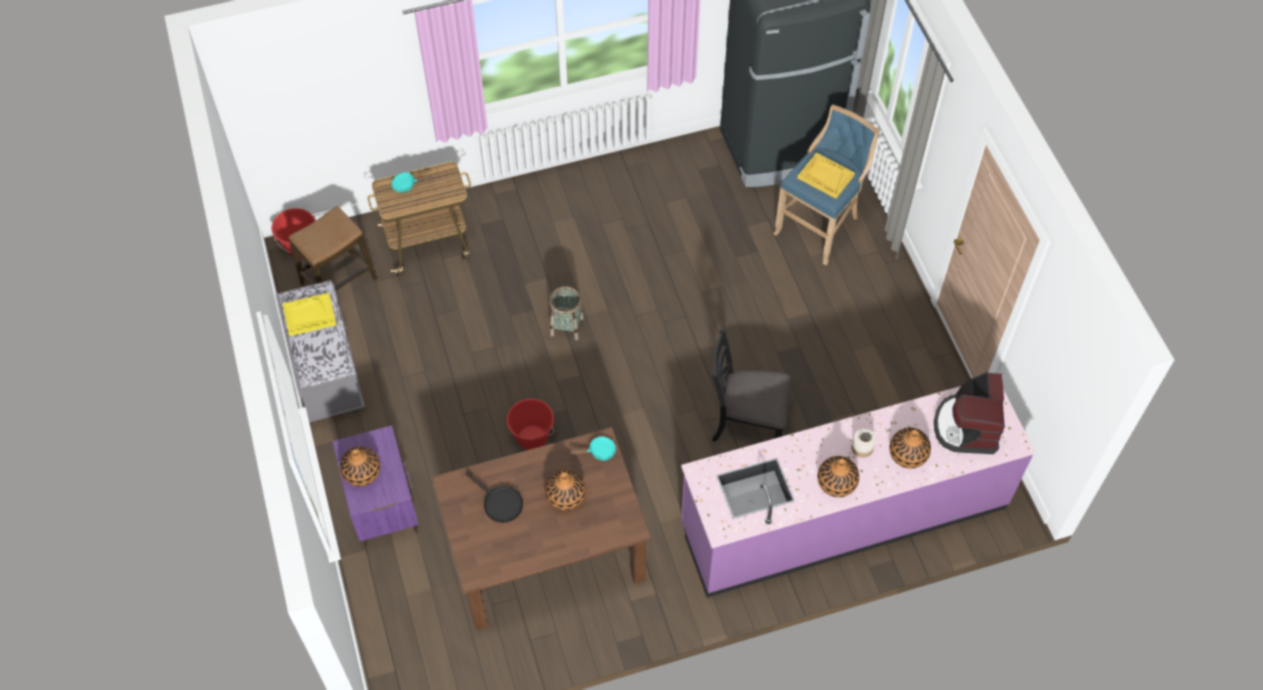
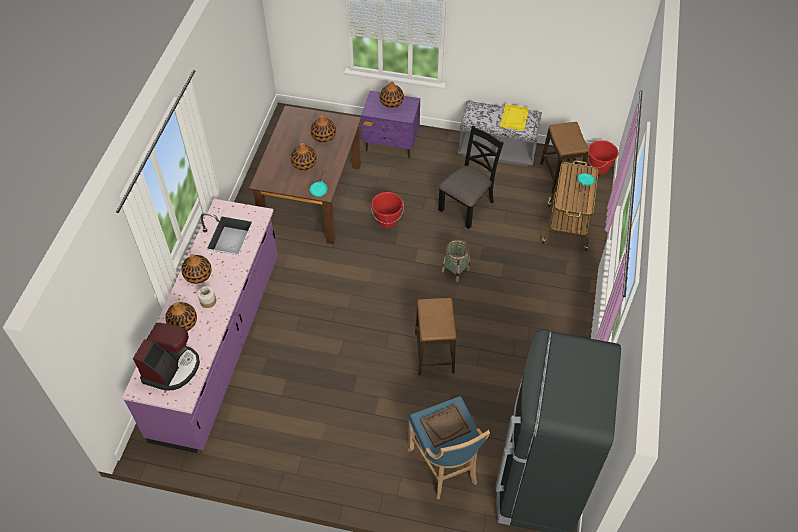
camera: 120 degrees right, 5 degrees down
(499, 502) = (323, 136): black frying pan -> vase
(696, 295) = (434, 353): none -> stool
(747, 422) = (318, 330): black chair -> black chair (467, 206)
(825, 176) = (445, 426): yellow tray -> brown tray
(966, 427) = (172, 368): coffee machine -> coffee machine turned 75 degrees clockwise

